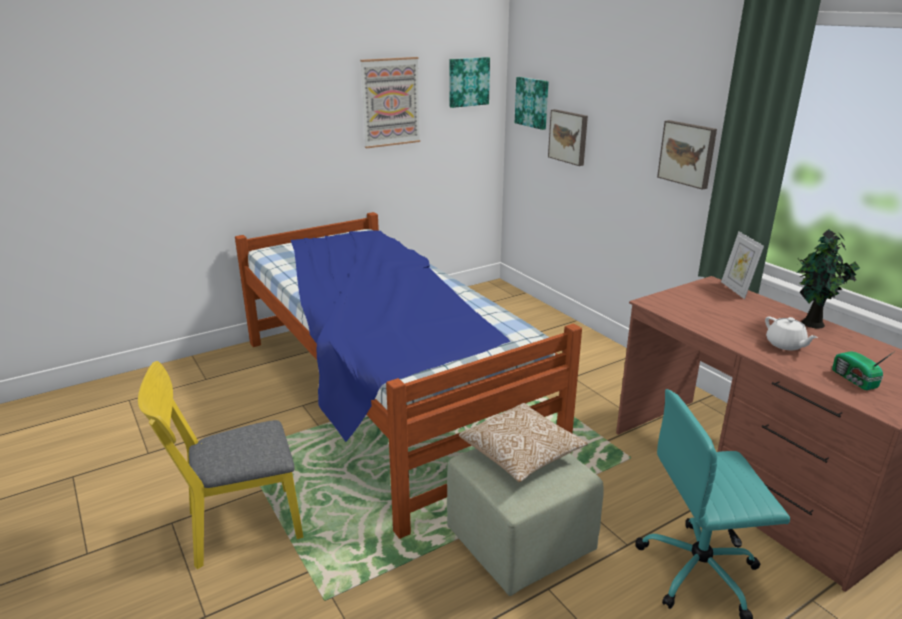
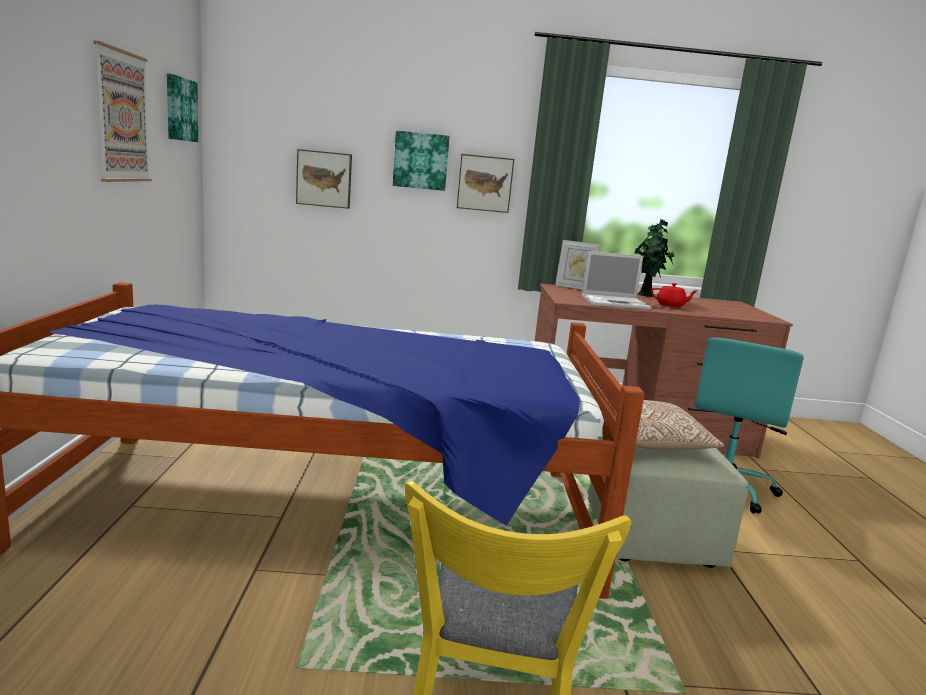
camera: 60 degrees left, 10 degrees down
(532, 102) = (258, 143): picture -> picture (421, 161)
(710, 320) = (616, 302): none -> laptop
(785, 345) = (671, 305): white teapot -> red teapot
(854, 380) = (729, 311): radio -> none

